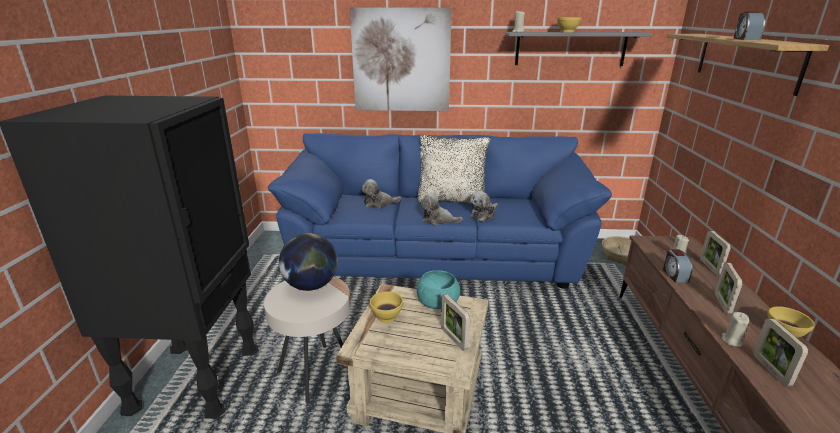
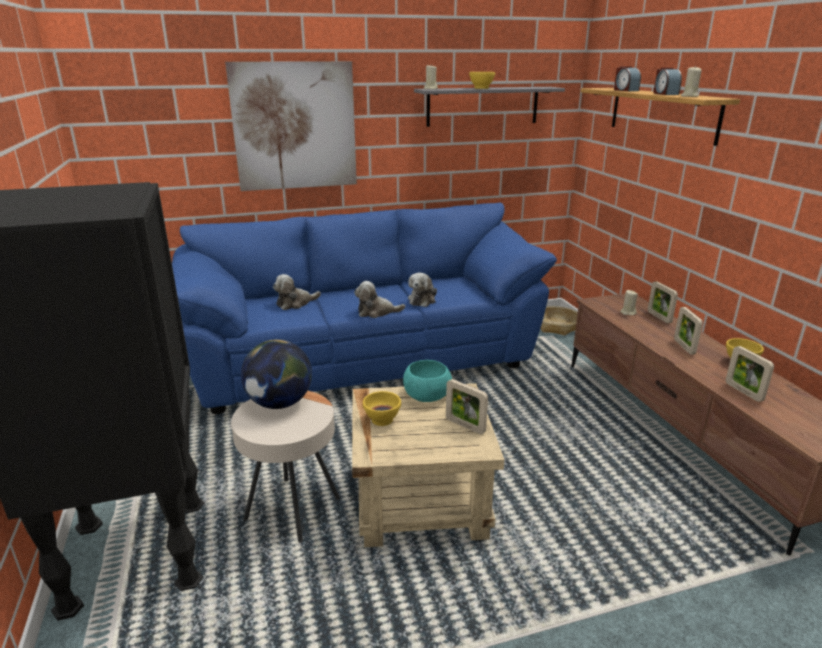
camera: 20 degrees left, 0 degrees up
(452, 201) = (379, 289): beige pillow -> none
(674, 275) = (634, 329): alarm clock -> alarm clock (625, 90)
(731, 340) = (705, 375): beige candle -> beige candle (689, 96)

